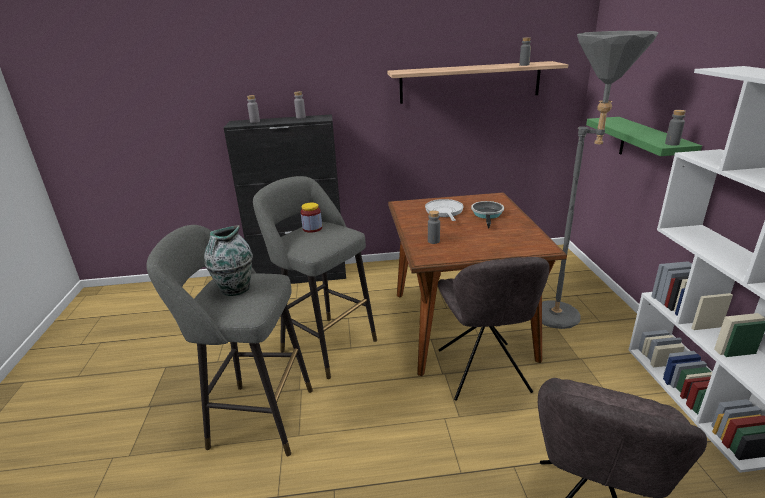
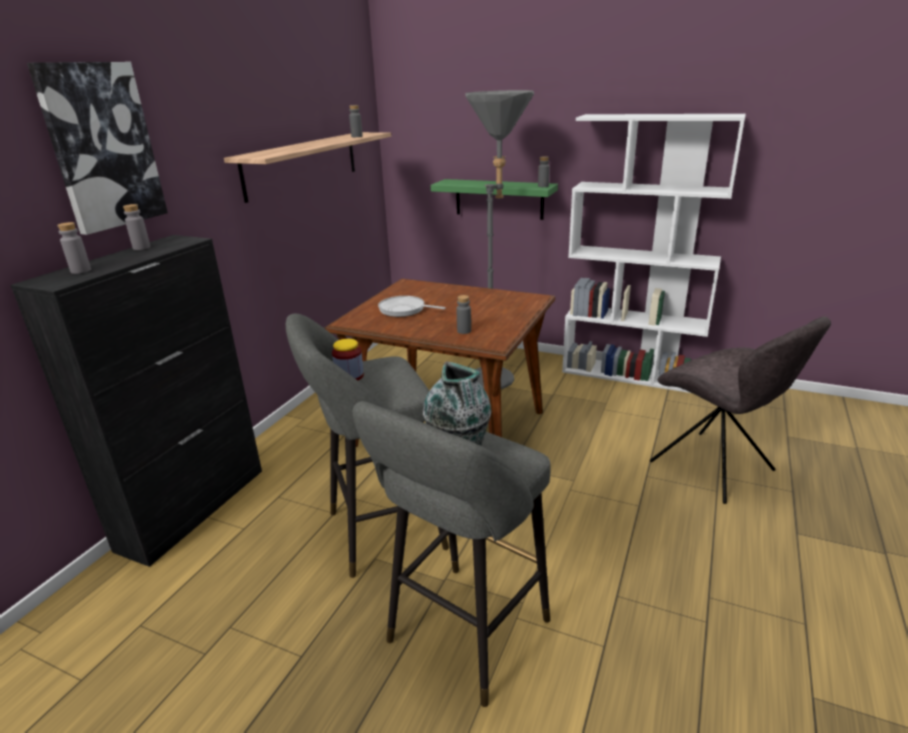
camera: 60 degrees left, 0 degrees up
(295, 56) = (102, 147): none -> picture
(483, 373) = (530, 445): grey chair -> none
(487, 215) = (442, 297): frying pan -> none

